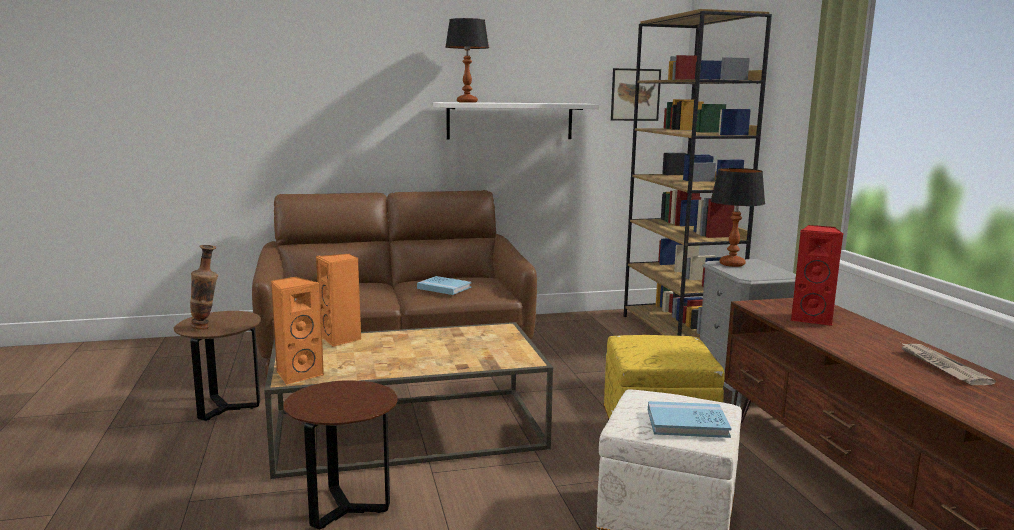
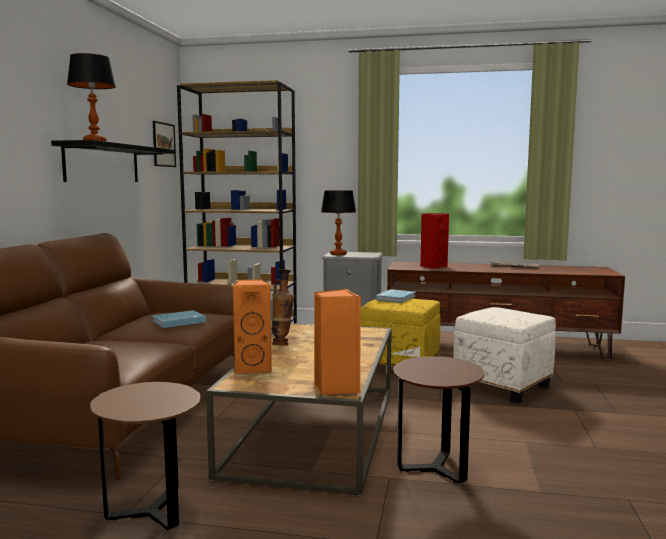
camera: 65 degrees left, 5 degrees down
(206, 328) = (160, 404): vase -> vase (283, 344)
(510, 121) = (102, 164): white shelf -> black shelf
(687, 423) = (520, 314): blue book -> blue book (395, 298)

